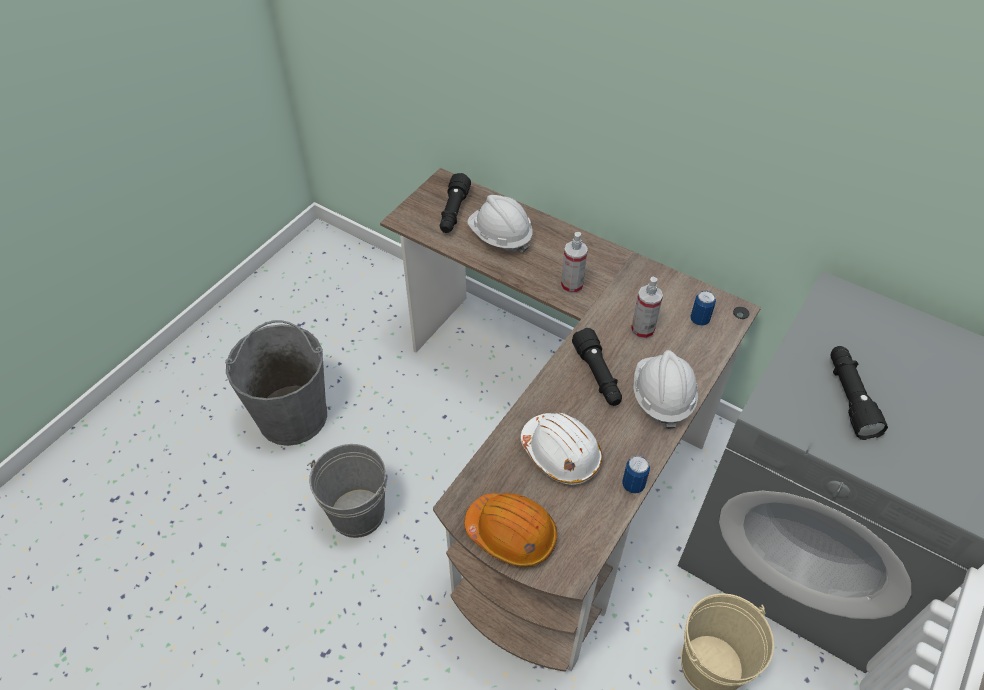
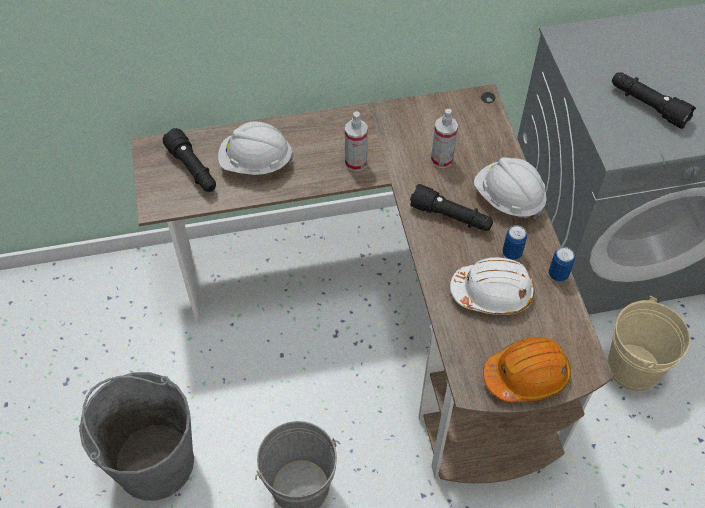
camera: 45 degrees left, 5 degrees up
(699, 320) = (468, 123): can -> can (512, 253)

